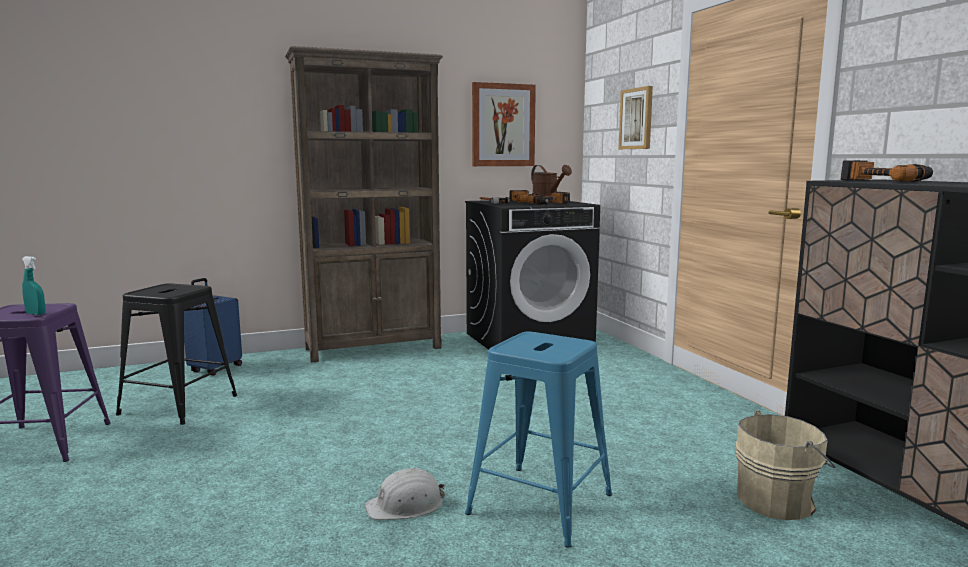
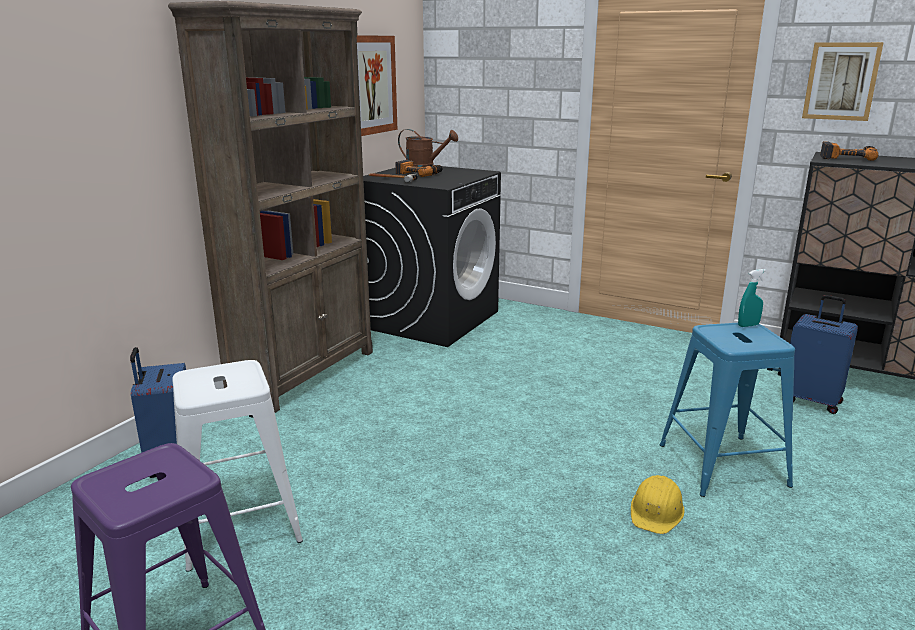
camera: 40 degrees left, 10 degrees up
(36, 314) = (187, 476): turquoise spray bottle -> turquoise spray bottle (748, 325)
(178, 405) = (238, 523): black stool -> white stool
(406, 505) = (656, 511): white hard hat -> yellow hard hat
(551, 204) = (460, 176): power drill -> none
(636, 119) = (518, 79): picture -> picture (841, 81)
(778, 500) = (812, 401): beige bucket -> blue suitcase

